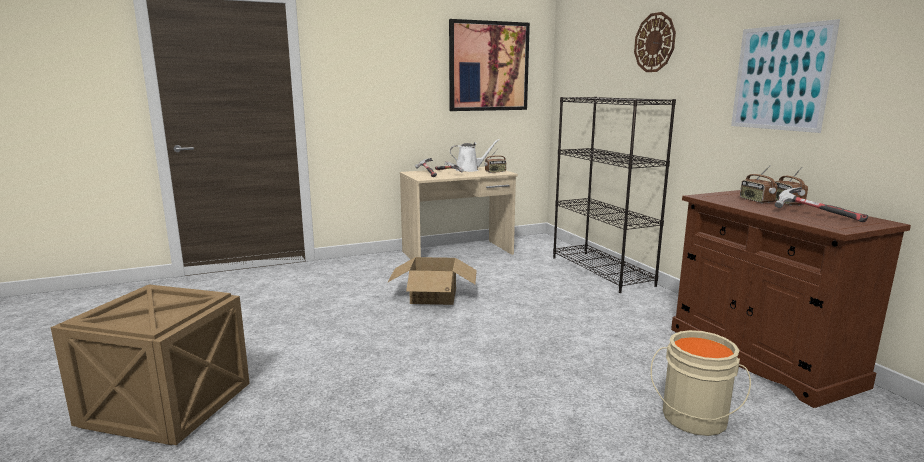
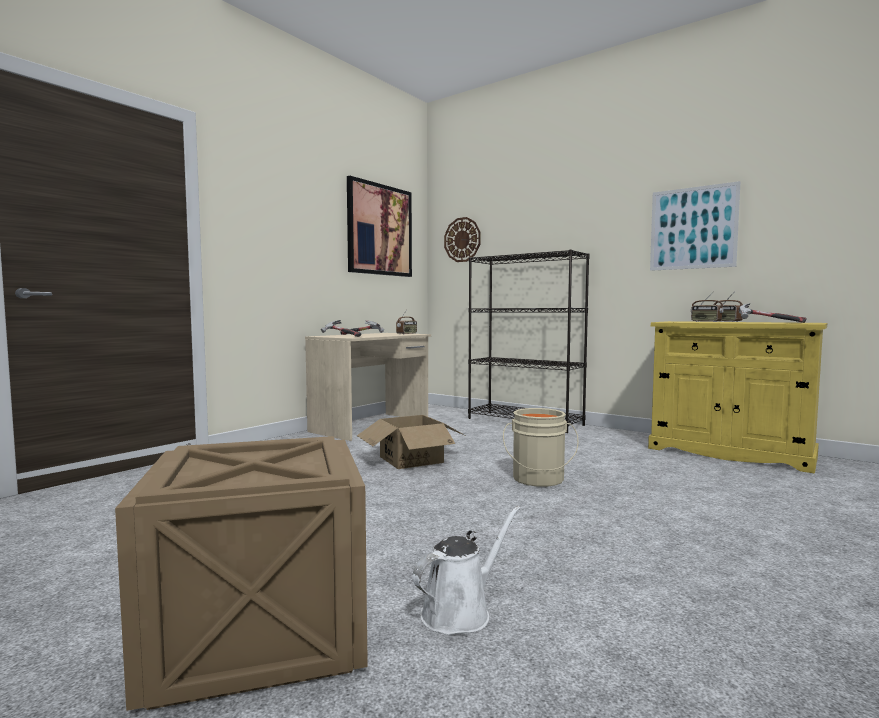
camera: 30 degrees left, 10 degrees down
(469, 170) = (375, 334): white watering can -> white watering can (460, 612)
(654, 42) = (557, 208): wall clock -> wall clock (462, 239)
(693, 419) = (772, 496): beige bucket -> beige bucket (538, 480)
(760, 356) = (730, 452): brown cabinet -> yellow cabinet

